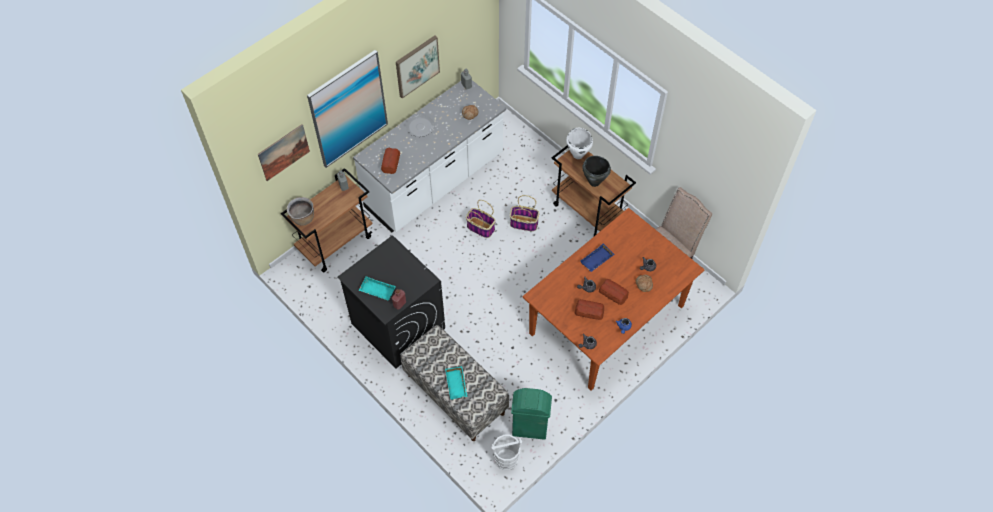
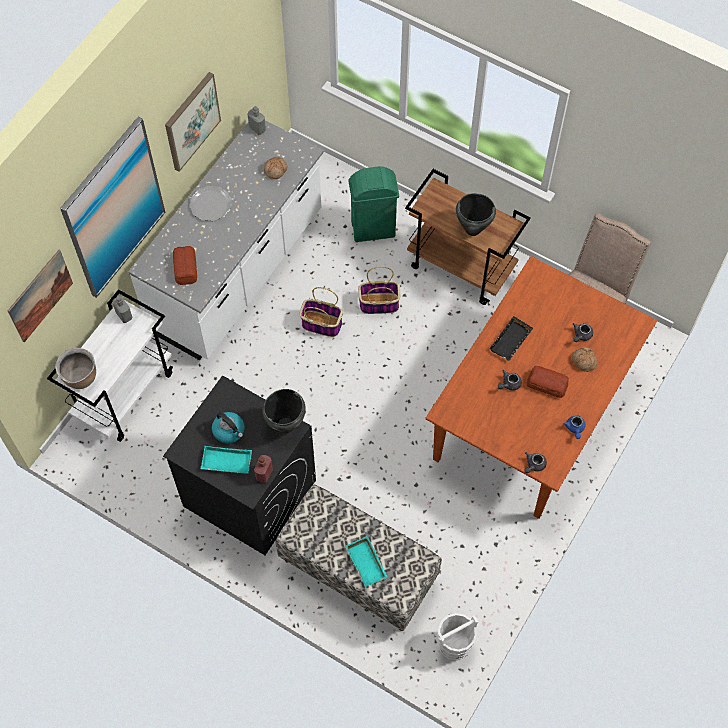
camera: 15 degrees left, 5 degrees up
(335, 242) = (124, 393): brown cart -> white cart
(385, 271) = (229, 431): none -> kettle
(423, 276) = (285, 425): none -> black cooking pot
(530, 428) = (473, 593): green trash can -> green trash can (373, 230)
(578, 155) = (439, 194): white cooking pot -> none
(589, 312) = (523, 418): bread -> none
(597, 260) = (511, 342): blue tray -> black tray

